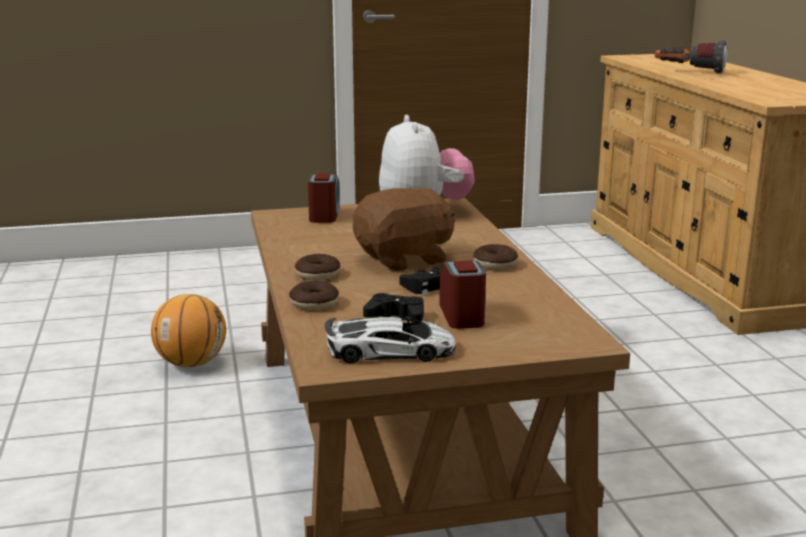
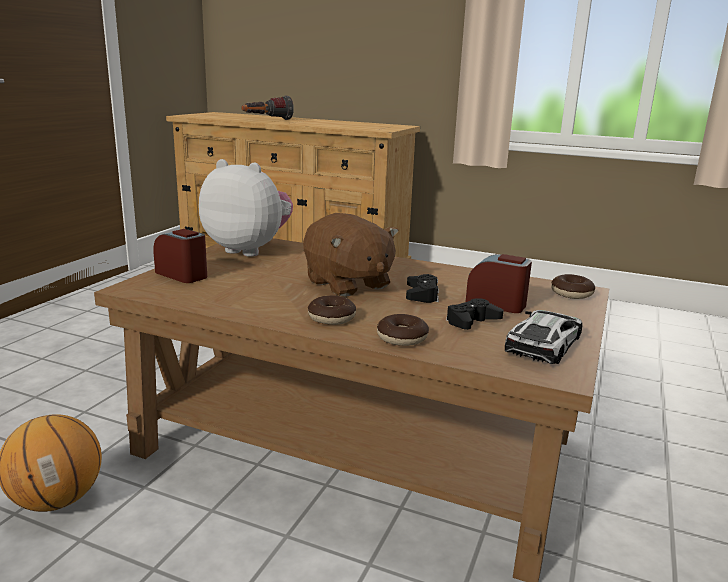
camera: 55 degrees left, 0 degrees up
(404, 259) = (347, 284): brown plush toy -> brown plush toy turned 135 degrees clockwise
(495, 264) = (405, 267): donut -> donut (571, 293)

